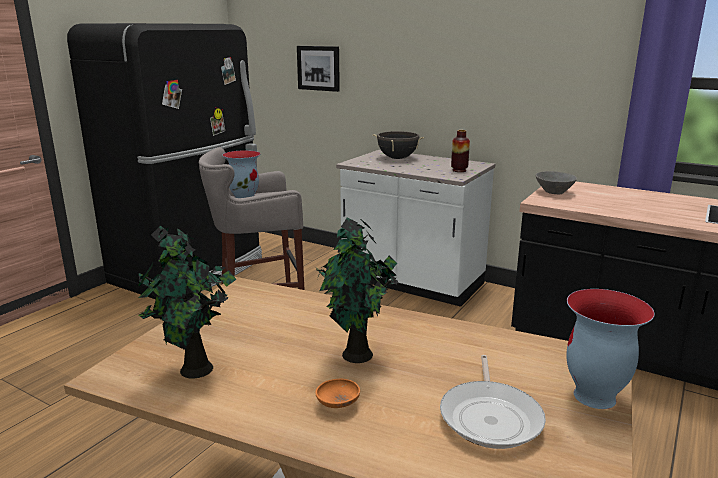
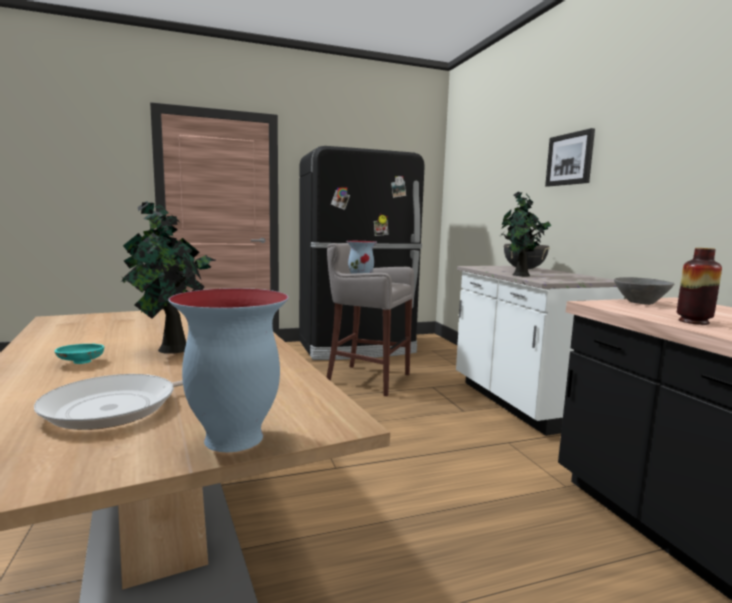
camera: 40 degrees right, 10 degrees down
(195, 371) = (86, 328): potted plant -> potted plant (520, 275)
(319, 68) = (491, 191): picture -> picture (570, 159)
(338, 404) = (81, 362): orange bowl -> turquoise bowl
(459, 170) = (563, 279): vase -> vase (693, 321)

